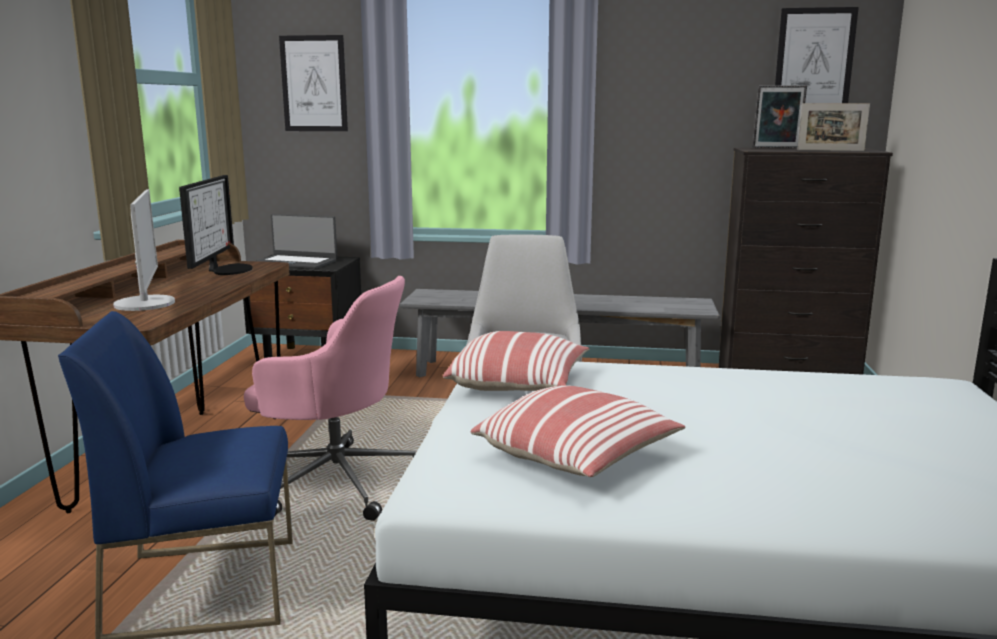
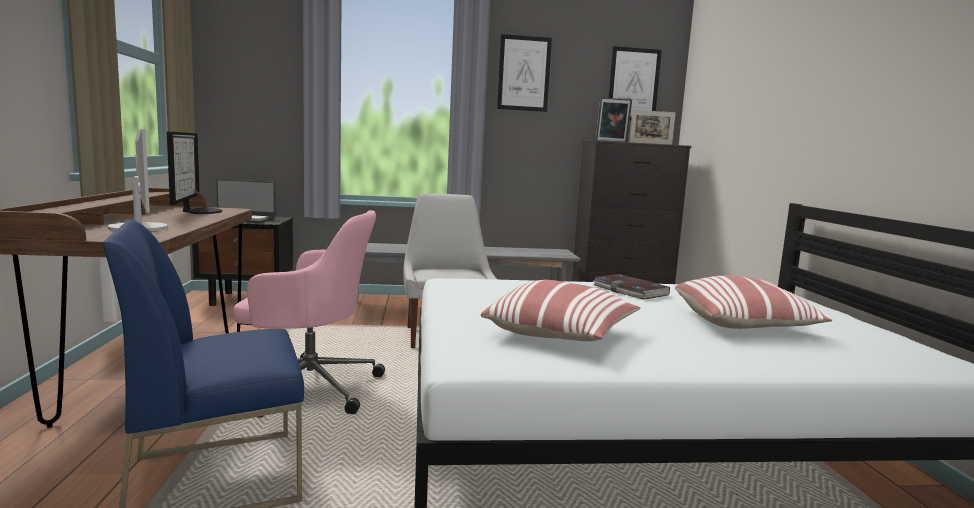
camera: 15 degrees left, 5 degrees down
(314, 84) = (258, 75): picture -> picture (524, 73)
(519, 384) = (479, 293): pillow -> pillow (743, 323)
(727, 384) = (630, 290): none -> book

